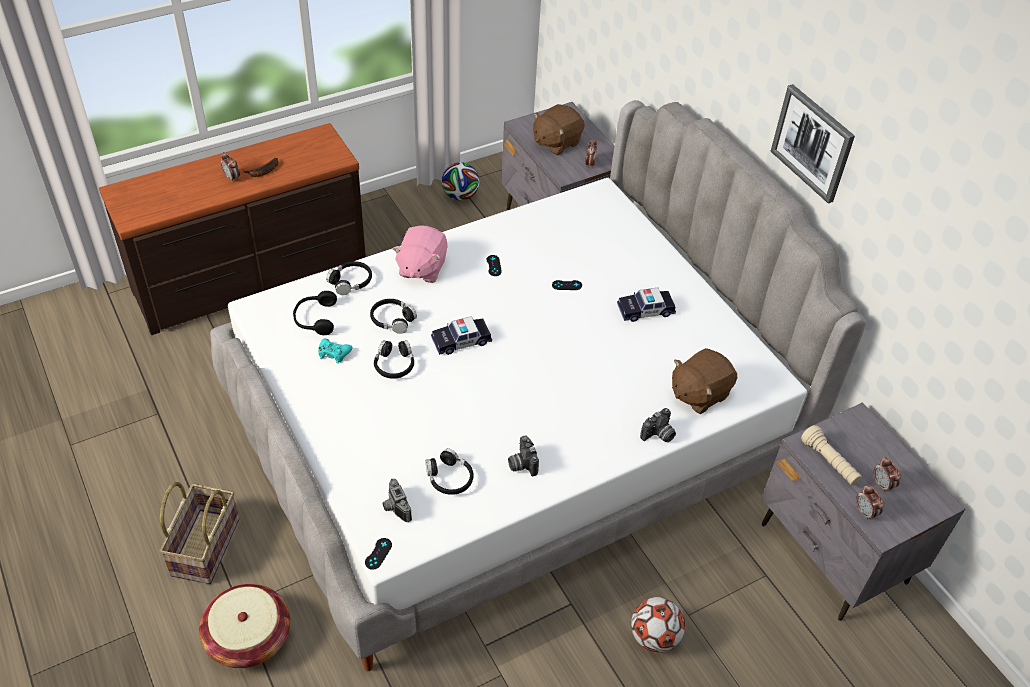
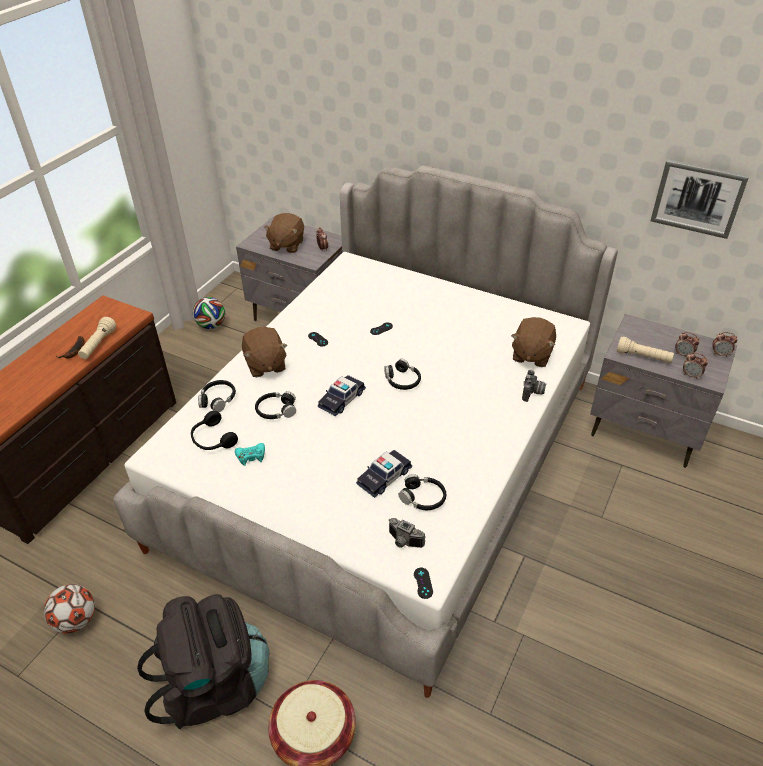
camera: 30 degrees left, 5 degrees down
(204, 546) = (215, 685): basket -> black backpack
(232, 178) = (50, 367): alarm clock -> alarm clock (720, 354)
(287, 174) = (98, 345): none -> beige flashlight
(394, 364) = (307, 440): black headphones -> black headphones (402, 380)
(421, 268) = (265, 365): pink plush toy -> brown plush toy
(521, 464) = (464, 460): camera -> none
(645, 310) = (448, 320): toy car -> toy car (384, 477)
(654, 637) = (594, 544): football -> football (76, 620)
(813, 143) = (529, 140): picture -> picture (698, 198)

